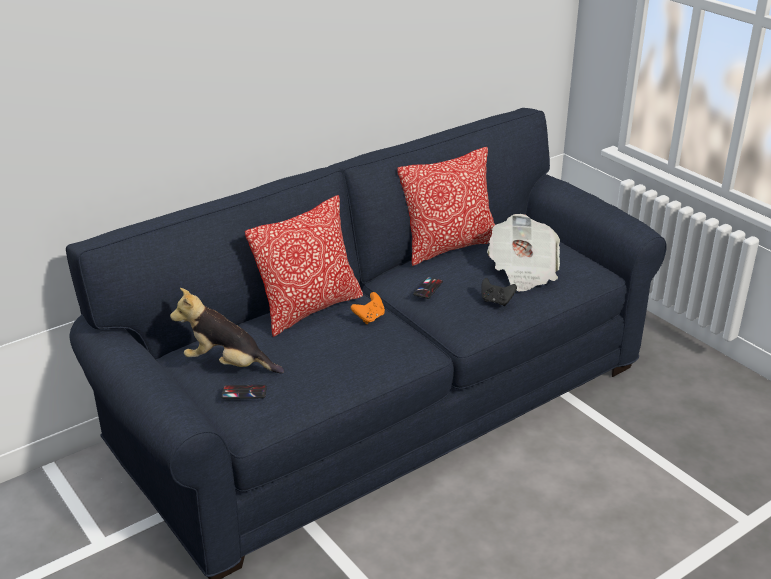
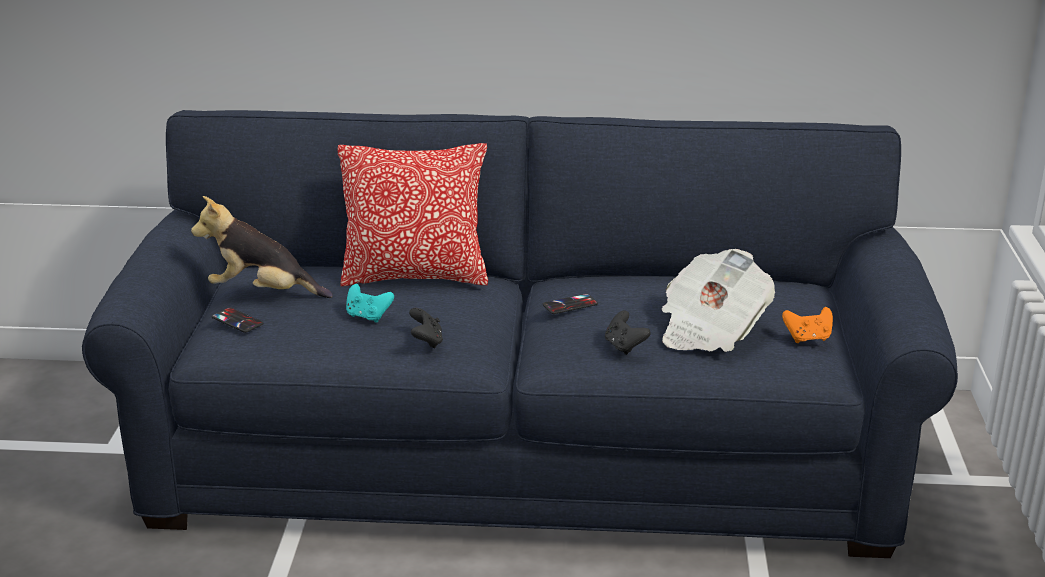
camera: 40 degrees right, 5 degrees down
(228, 365) = (263, 293): plush toy -> plush toy turned 45 degrees counterclockwise
(326, 349) = (368, 316): none -> turquoise game controller
(369, 318) = (459, 307): orange game controller -> orange game controller (808, 338)
(386, 349) = (426, 341): none -> black game controller
(449, 247) = (666, 275): pillow -> none

